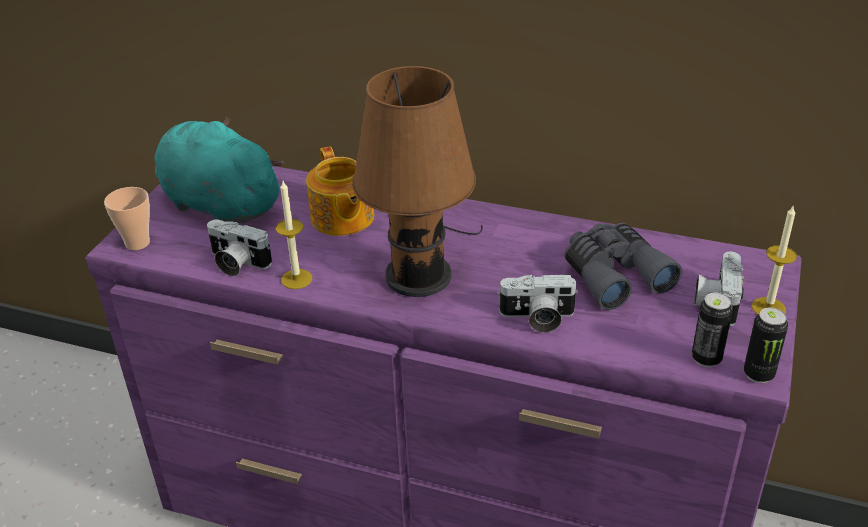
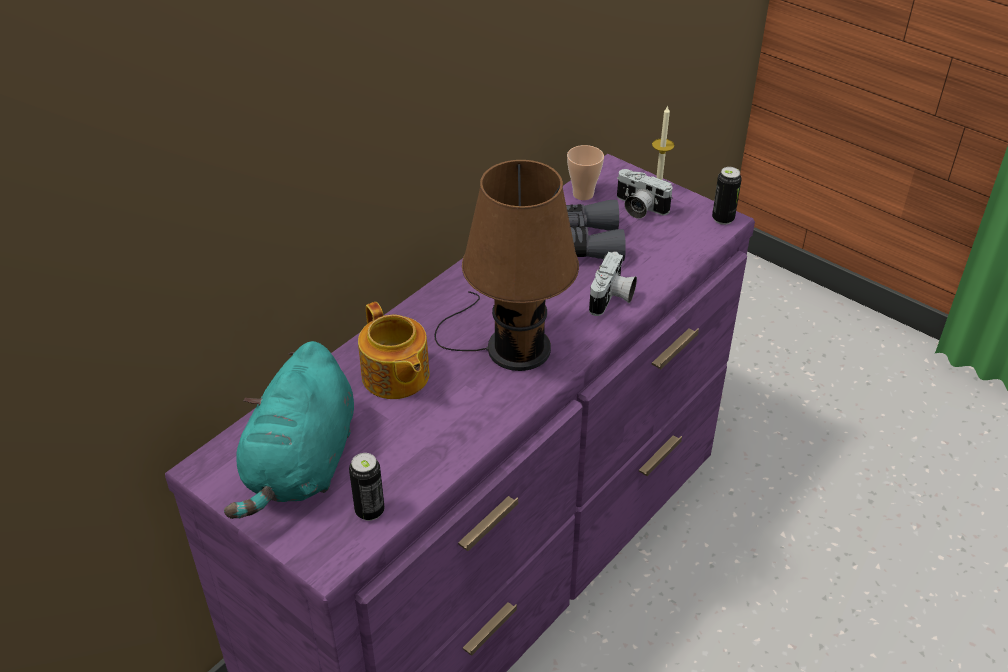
camera: 70 degrees left, 5 degrees up
(137, 243) = (331, 546): cup -> cup (583, 194)
(218, 204) = (301, 465): turquoise plush toy -> turquoise plush toy turned 45 degrees counterclockwise
(236, 263) = (422, 468): camera -> none
(296, 279) = (476, 429): candle -> none
(342, 218) = (395, 377): teapot -> teapot turned 60 degrees clockwise
(706, 358) = (697, 234): can -> can (369, 511)

